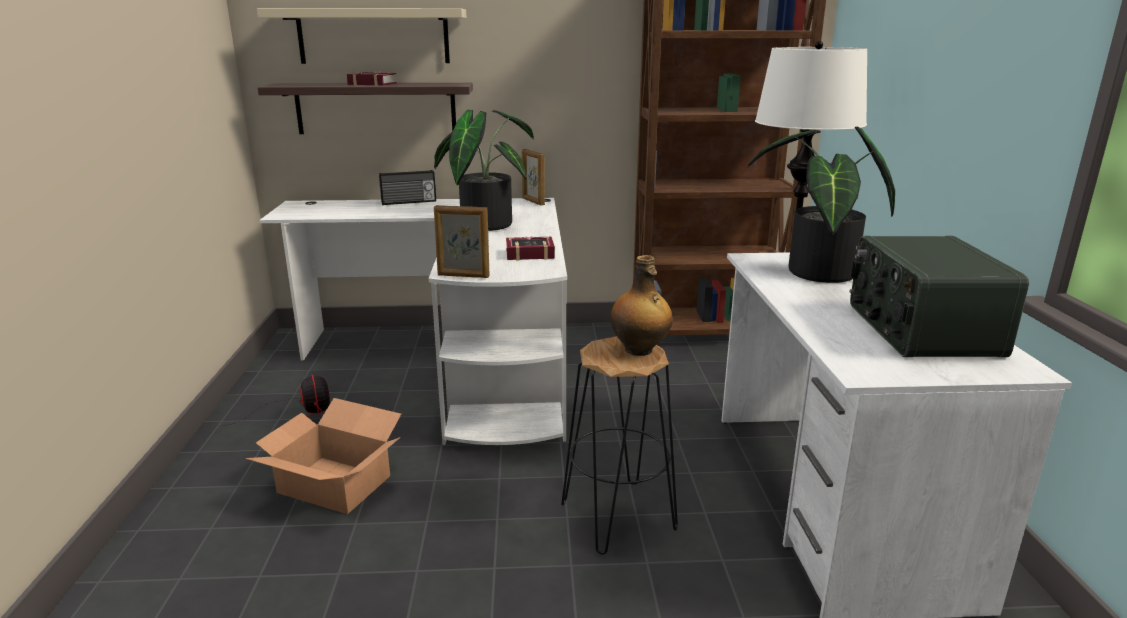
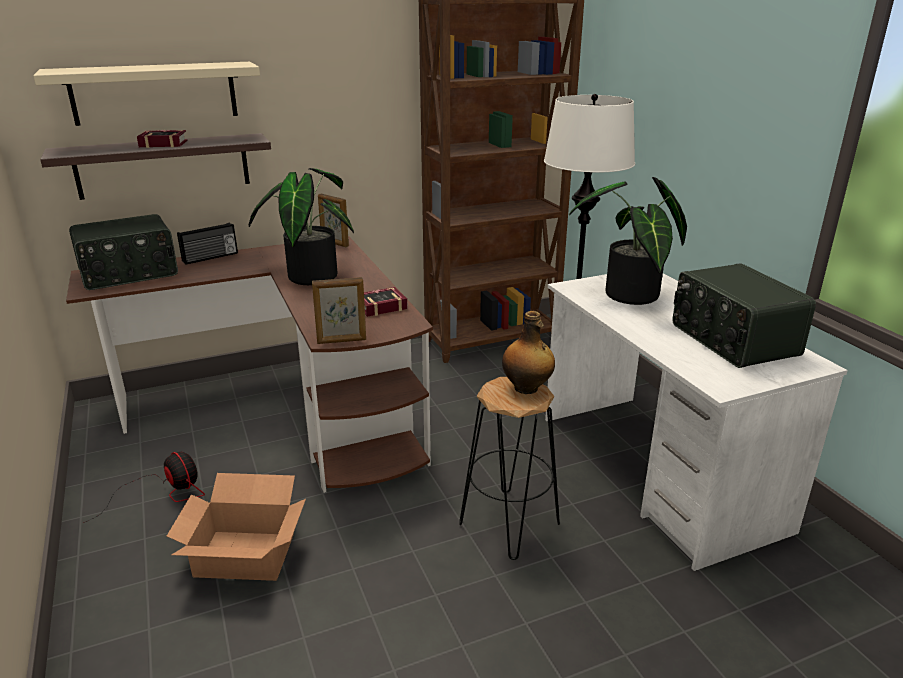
camera: 20 degrees left, 5 degrees up
(327, 207) = (129, 274): none -> radio
(459, 365) = (291, 409): white desk -> brown desk

